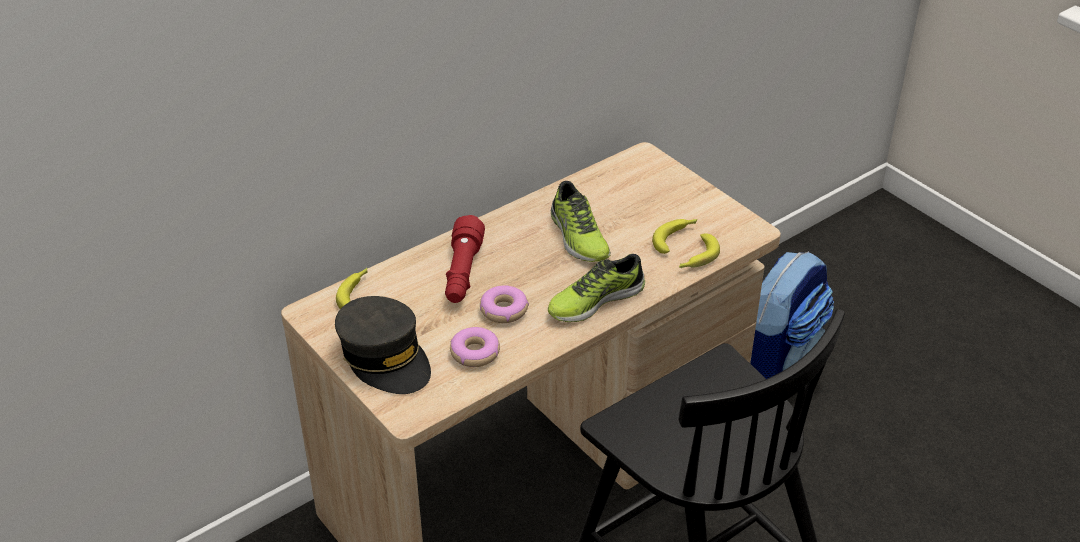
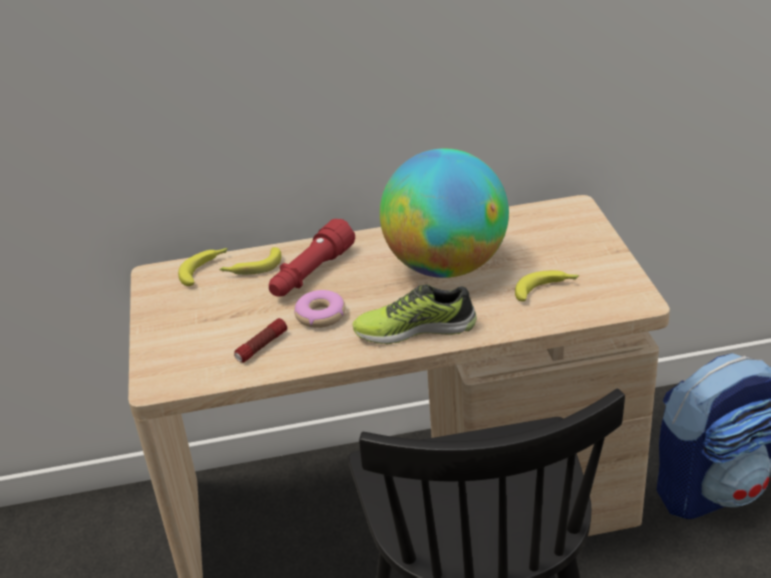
camera: 30 degrees right, 5 degrees down
(385, 357) = (181, 329): grey cap -> none
(475, 352) = (261, 346): donut -> flashlight
(577, 237) = (446, 266): shoe -> globe
(696, 258) = (554, 314): banana -> banana (252, 268)

